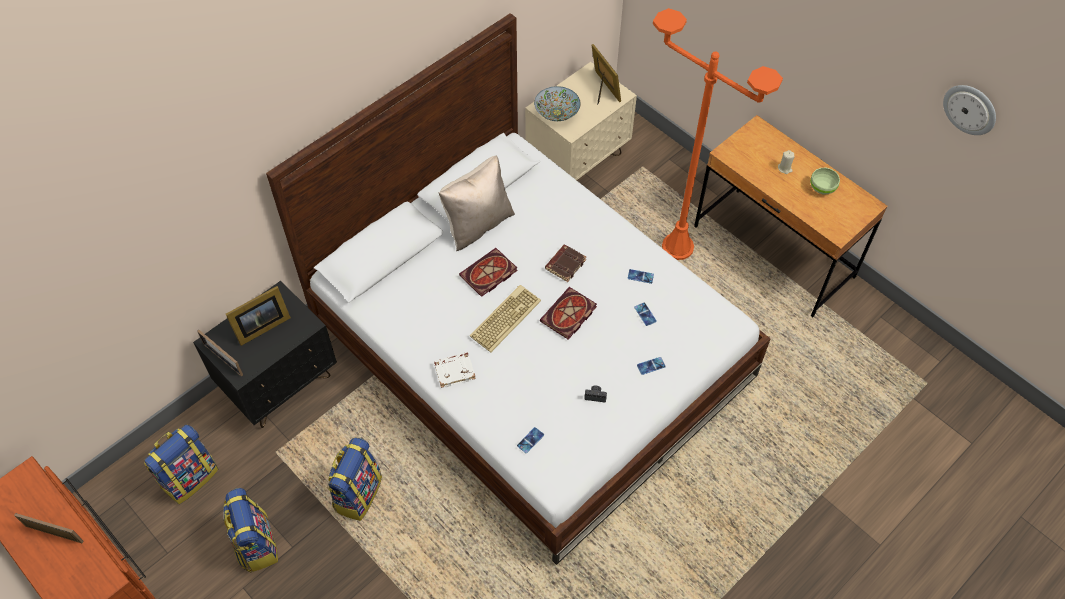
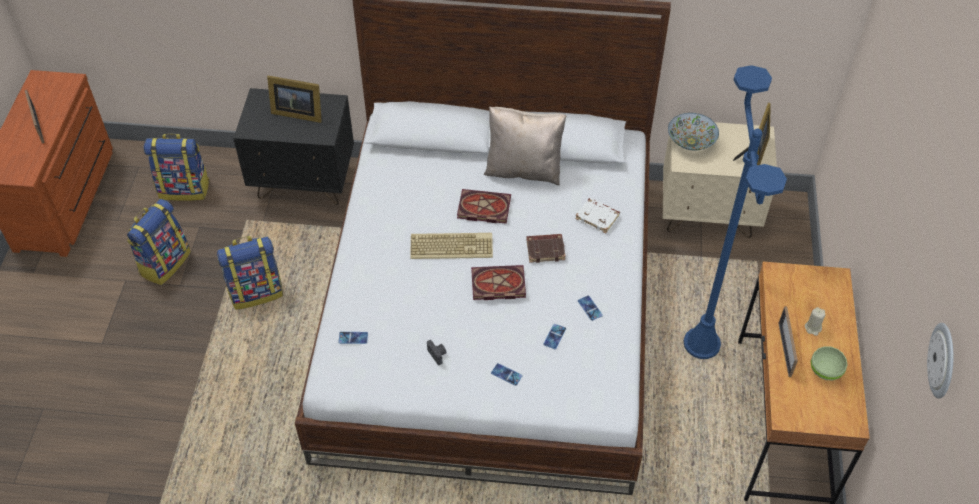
camera: 50 degrees right, 5 degrees down
(223, 359) = (250, 113): picture frame -> picture frame (784, 349)
(455, 371) = (372, 248): white book -> white book (598, 217)
(677, 247) = (701, 343): orange floor lamp -> blue floor lamp

